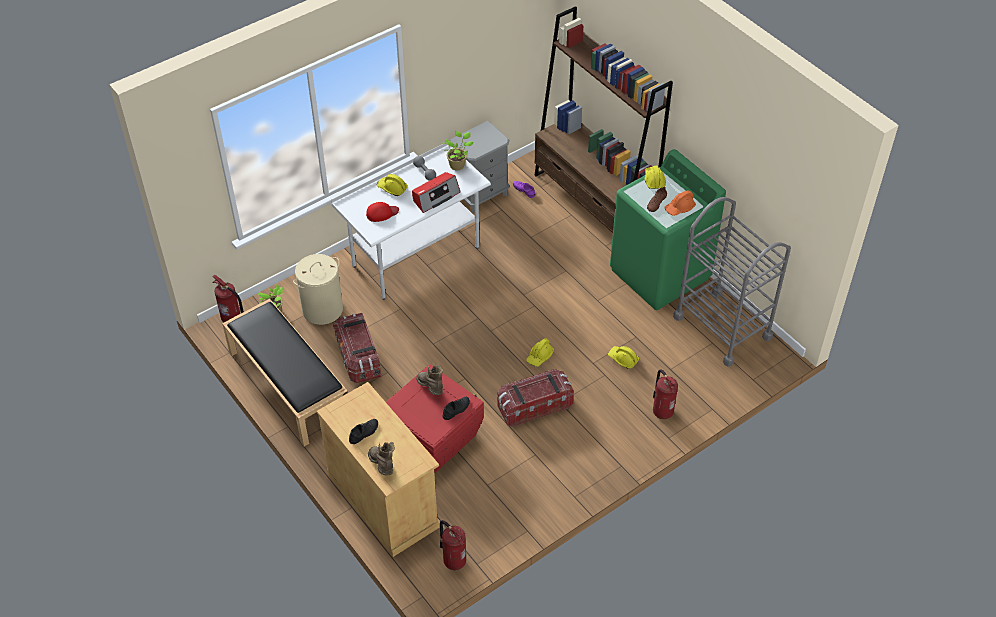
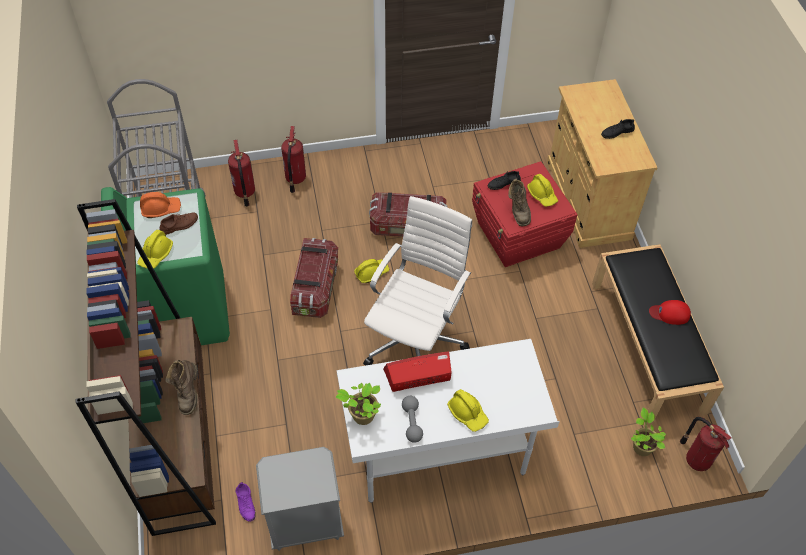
camera: 155 degrees left, 5 degrees up
(322, 309) = (581, 427): beige laundry basket -> none
(358, 358) = (561, 347): storage box -> storage box (315, 287)
(382, 213) = (498, 378): red cap -> red cap (670, 313)
(382, 466) = (610, 100): brown boot -> brown boot (188, 393)
(454, 560) = (546, 135): fire extinguisher -> fire extinguisher (244, 193)
(473, 321) = (416, 340): none -> white office chair
(623, 359) = (293, 238): yellow hard hat -> yellow hard hat (542, 195)

